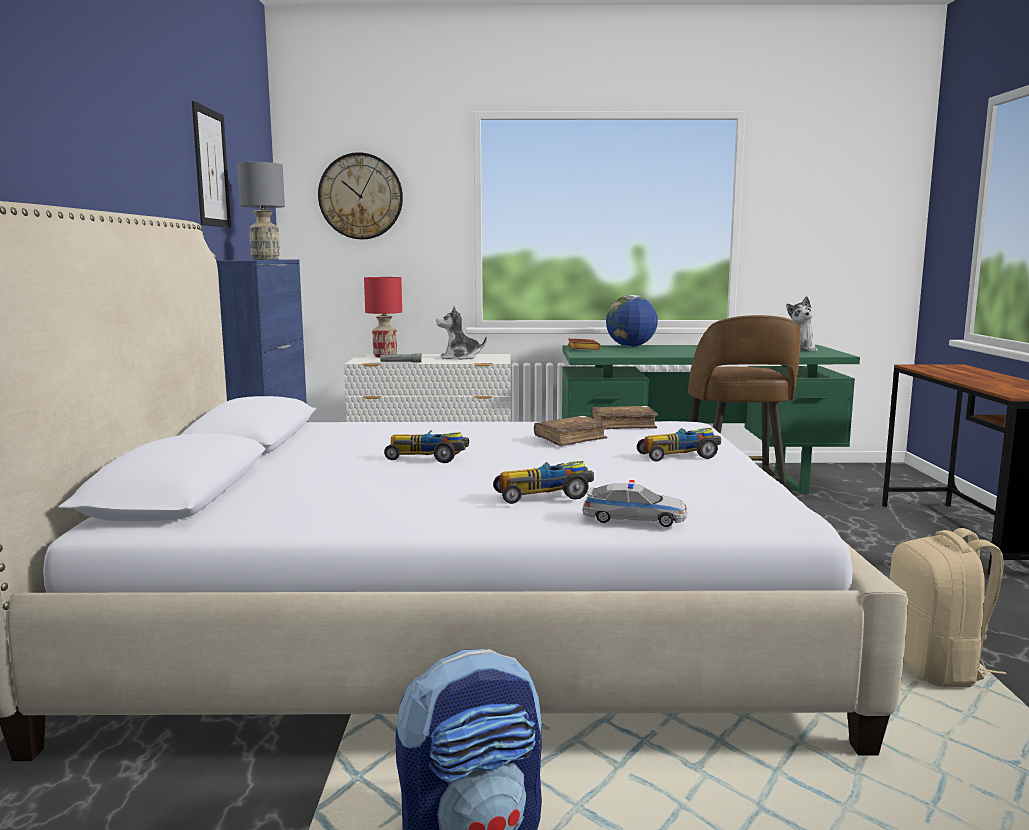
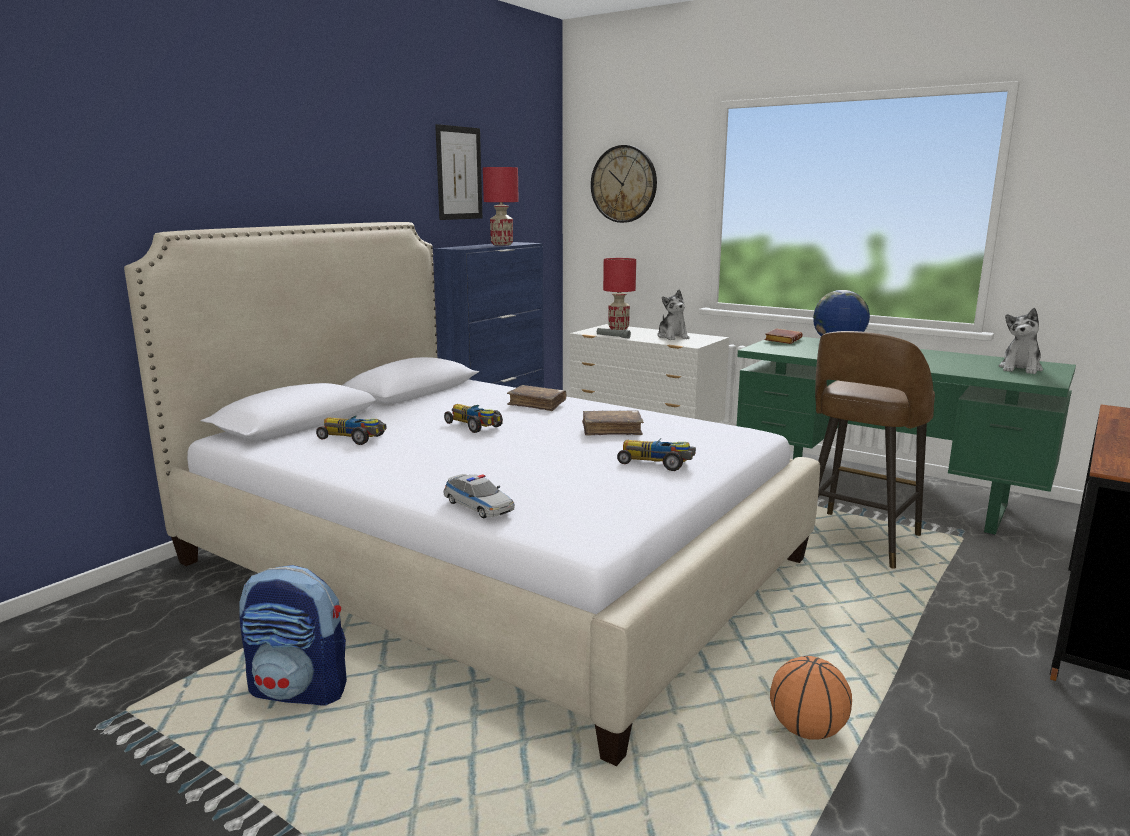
camera: 35 degrees right, 5 degrees up
(265, 259) = (501, 244): grey table lamp -> red table lamp
(460, 357) = (672, 337): plush toy -> plush toy turned 135 degrees counterclockwise
(545, 495) = (468, 473): toy car -> toy car (354, 438)
(623, 425) = (688, 425): brown book -> brown book (537, 404)
(936, 667) = (807, 730): beige backpack -> basketball

